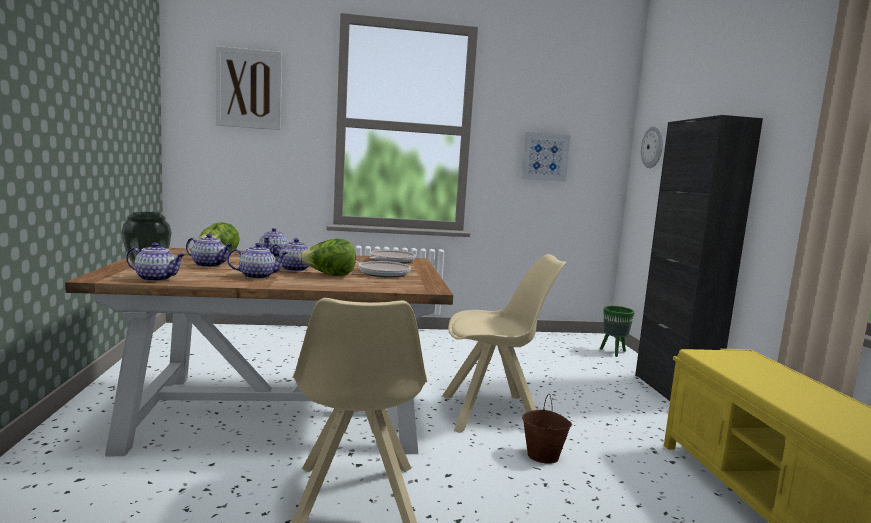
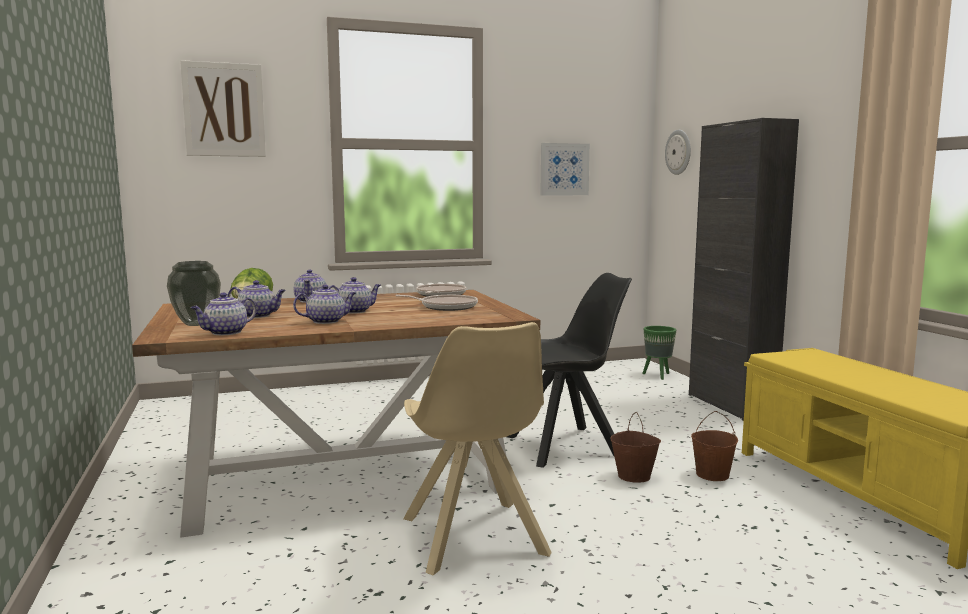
camera: 10 degrees left, 0 degrees up
(157, 279) = (225, 333): teapot -> teapot turned 135 degrees clockwise
(329, 275) = (397, 314): lettuce -> none
(493, 413) = (566, 446): beige chair -> black chair
(623, 466) = (712, 475): none -> brown bucket

